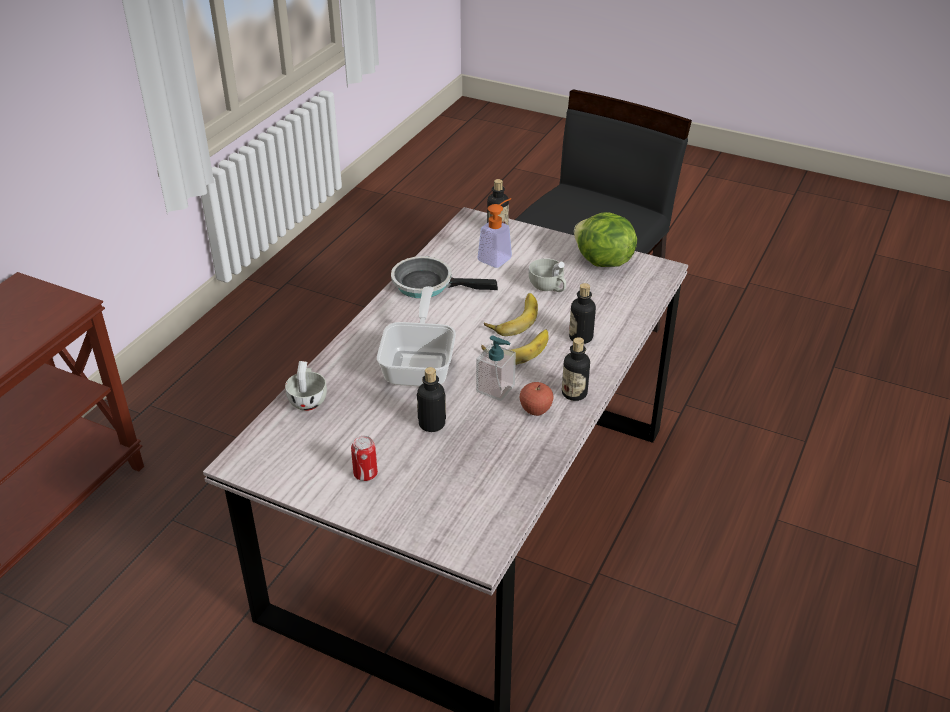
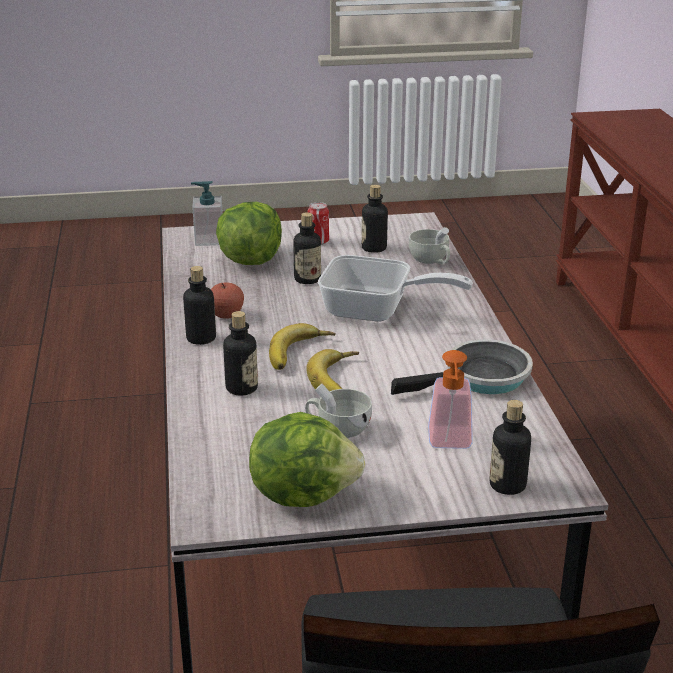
camera: 145 degrees right, 10 degrees down
(330, 439) = (374, 248): none -> bottle
(420, 364) = (376, 311): frying pan -> frying pan turned 45 degrees counterclockwise
(453, 475) = (250, 260): none -> lettuce
(495, 388) = (282, 317): soap dispenser -> soap dispenser (209, 240)

